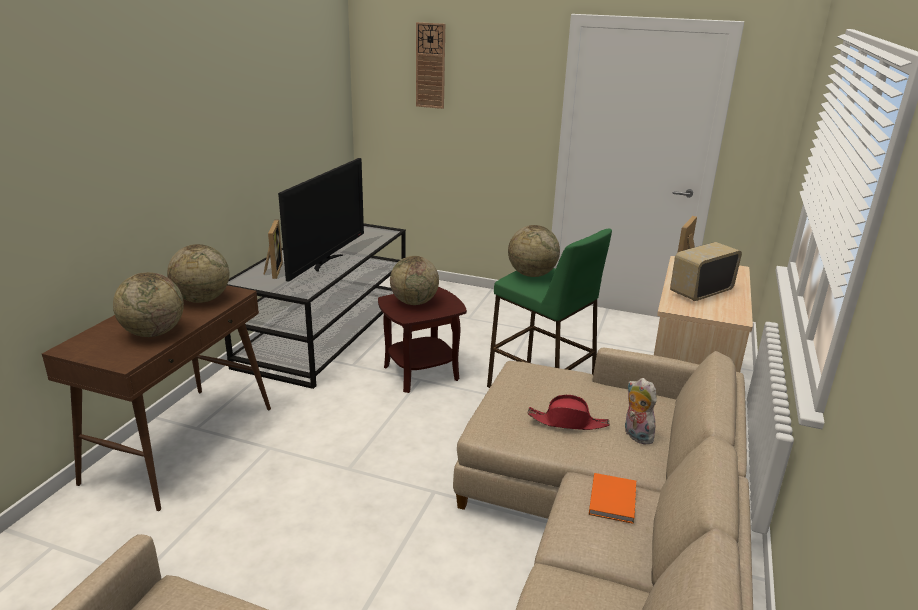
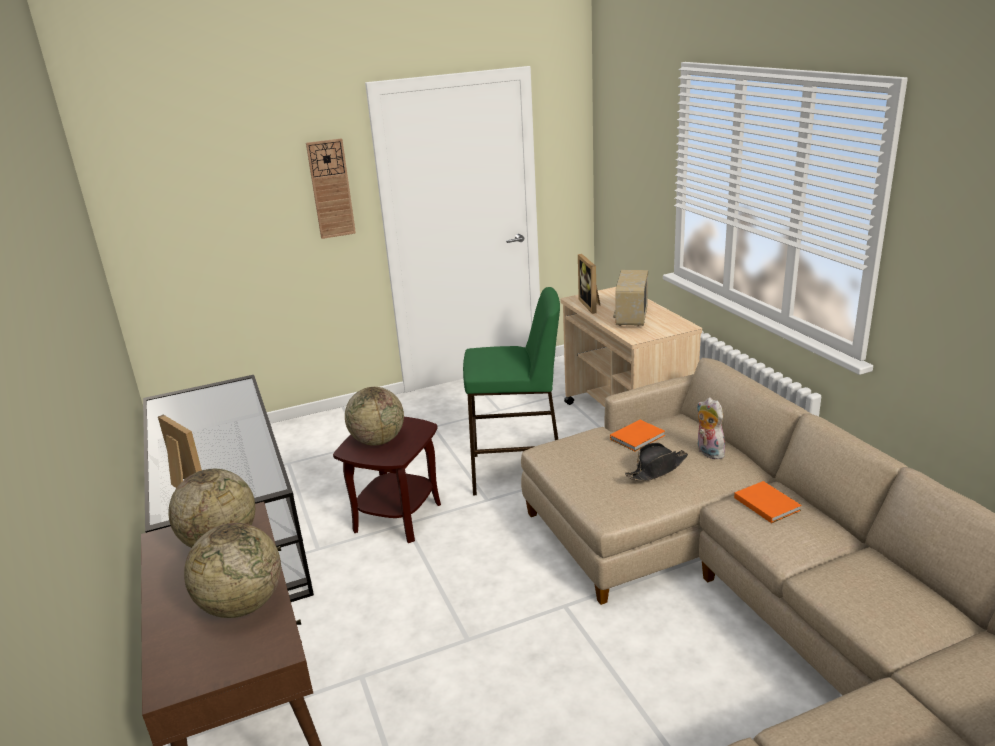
camera: 40 degrees left, 0 degrees up
(326, 262) = (230, 444): television -> none
(430, 66) = (206, 171): wall clock -> wall clock (331, 189)
(531, 274) = (489, 359): globe -> none
(568, 422) = (657, 469): red hat -> black hat
(597, 393) = (638, 437): none -> orange book
(635, 435) = (708, 452): plush toy -> plush toy turned 45 degrees clockwise

